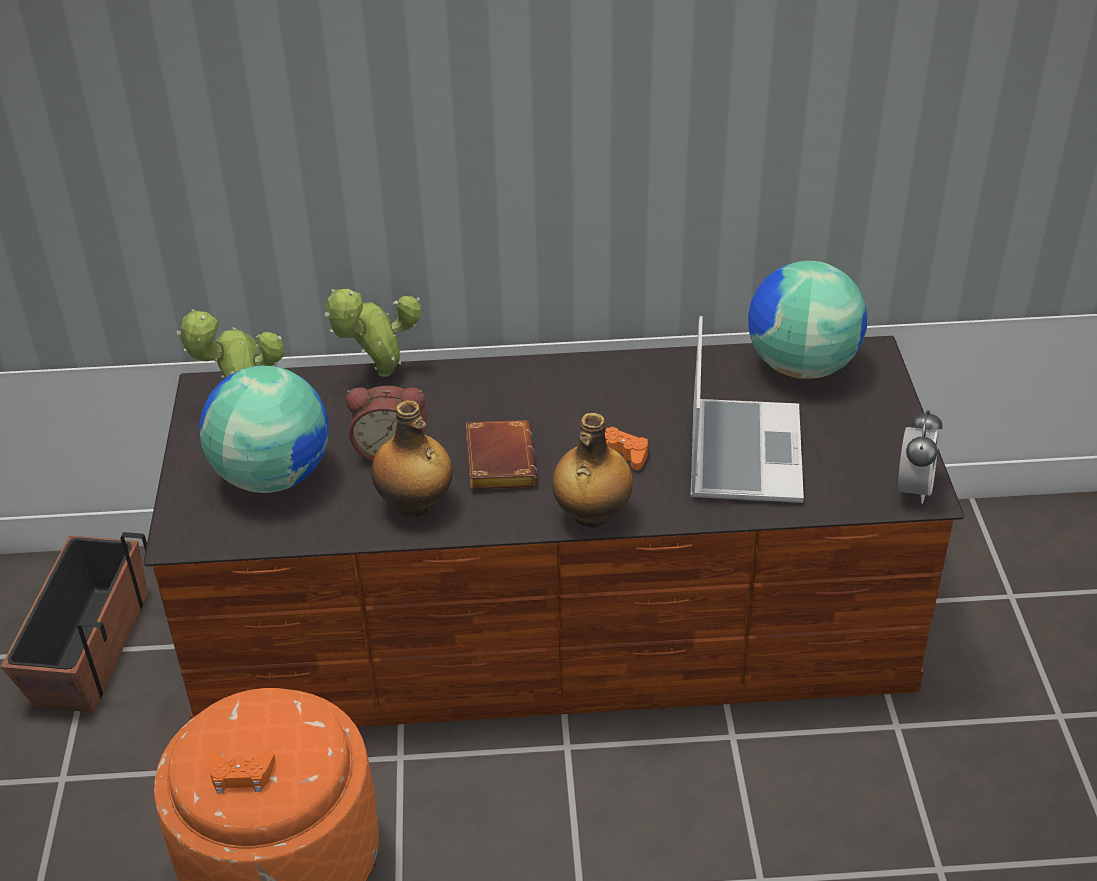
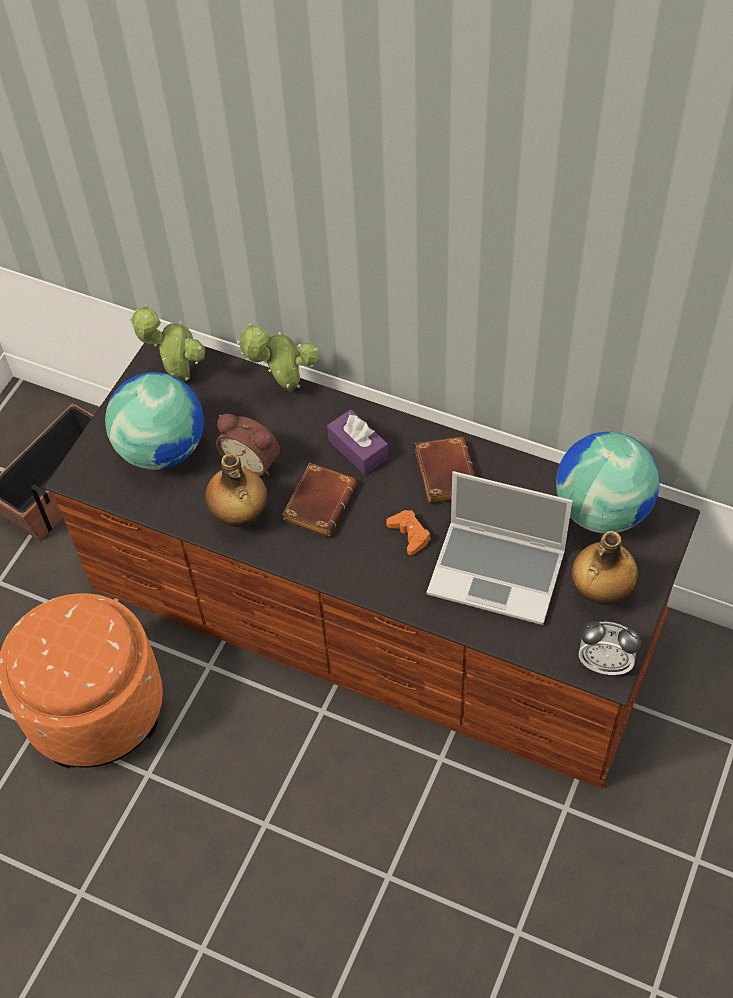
camera: 30 degrees right, 15 degrees up
(241, 775) = (48, 662): orange game controller -> none
(505, 401) = (358, 449): none -> purple tissue box
(591, 516) = (352, 580): bottle -> bottle (600, 591)
(614, 390) = (443, 473): none -> brown book
(742, 452) = (498, 572): laptop -> laptop turned 75 degrees clockwise
(913, 488) = (605, 663): alarm clock -> alarm clock turned 60 degrees clockwise

